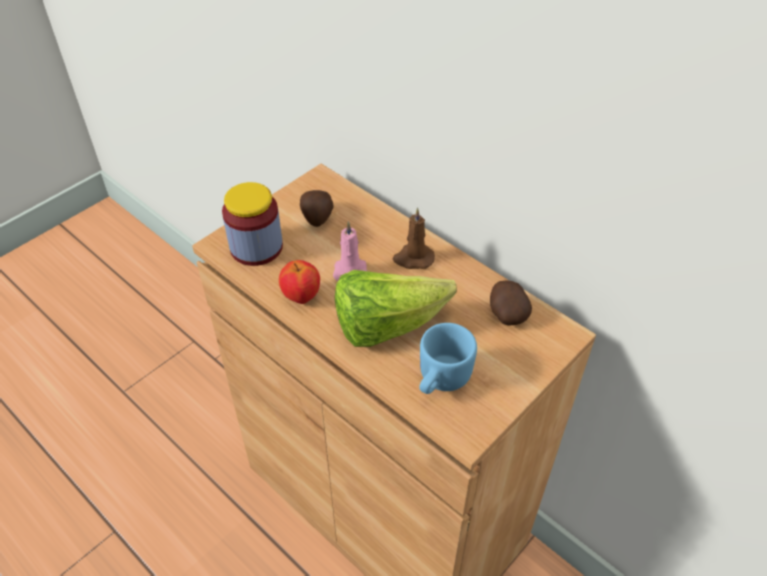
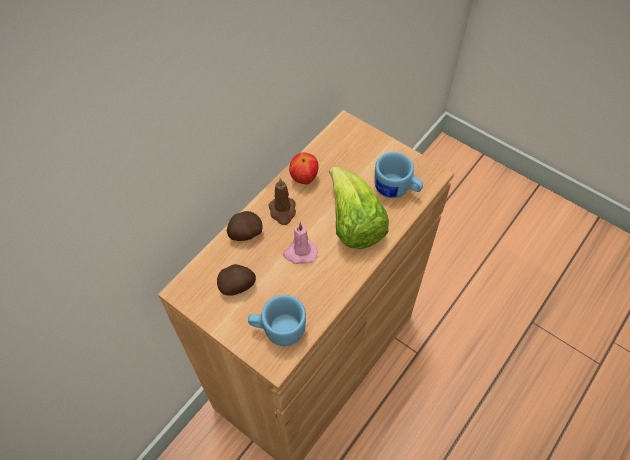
camera: 95 degrees left, 10 degrees up
(256, 247) = (278, 329): jar -> blue mug
(301, 297) = (332, 284): apple -> apple (304, 178)
(506, 313) = (332, 154): potato -> potato (245, 233)

